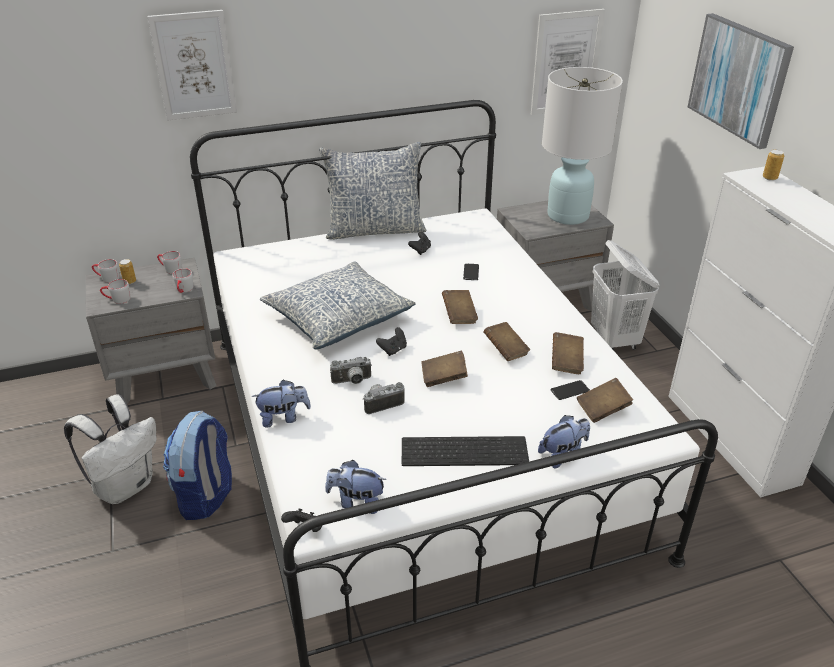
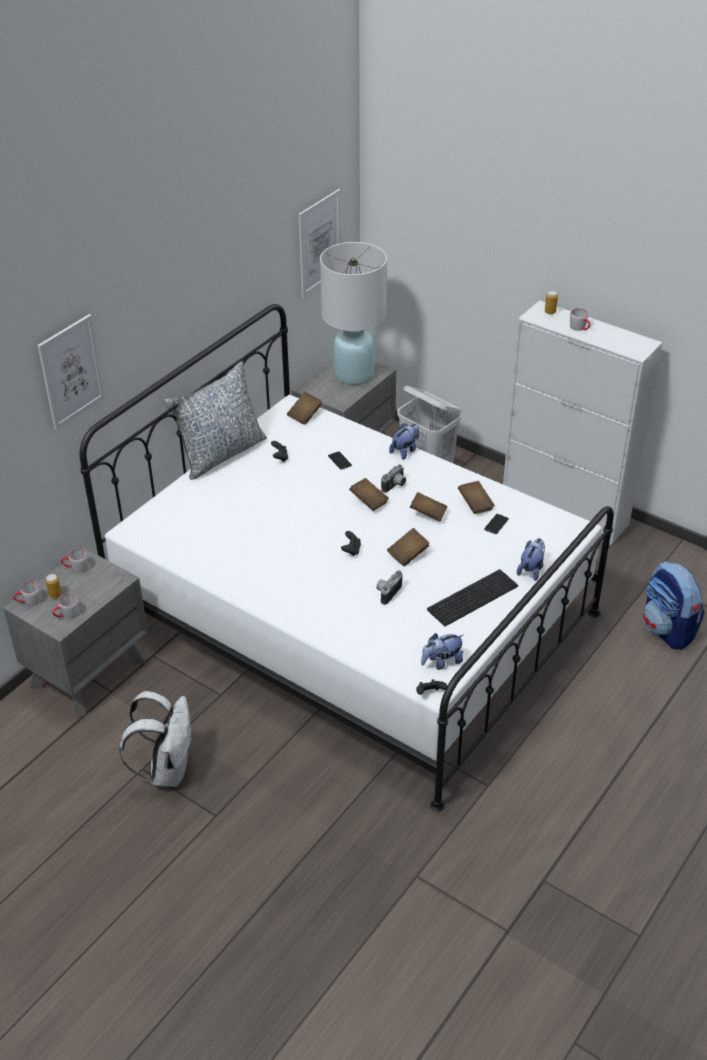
camera: 35 degrees left, 5 degrees up
(184, 290) = (115, 580): grey mug -> grey mug (580, 328)
(206, 496) = (241, 741): backpack -> backpack (667, 630)
(283, 417) = (332, 635): plush toy -> plush toy (405, 451)
(338, 318) = (282, 544): pillow -> none
(352, 381) = (349, 587): camera -> camera (395, 486)
(603, 409) = (527, 528): brown book -> brown book (305, 415)
(739, 79) = (490, 235): picture -> none

